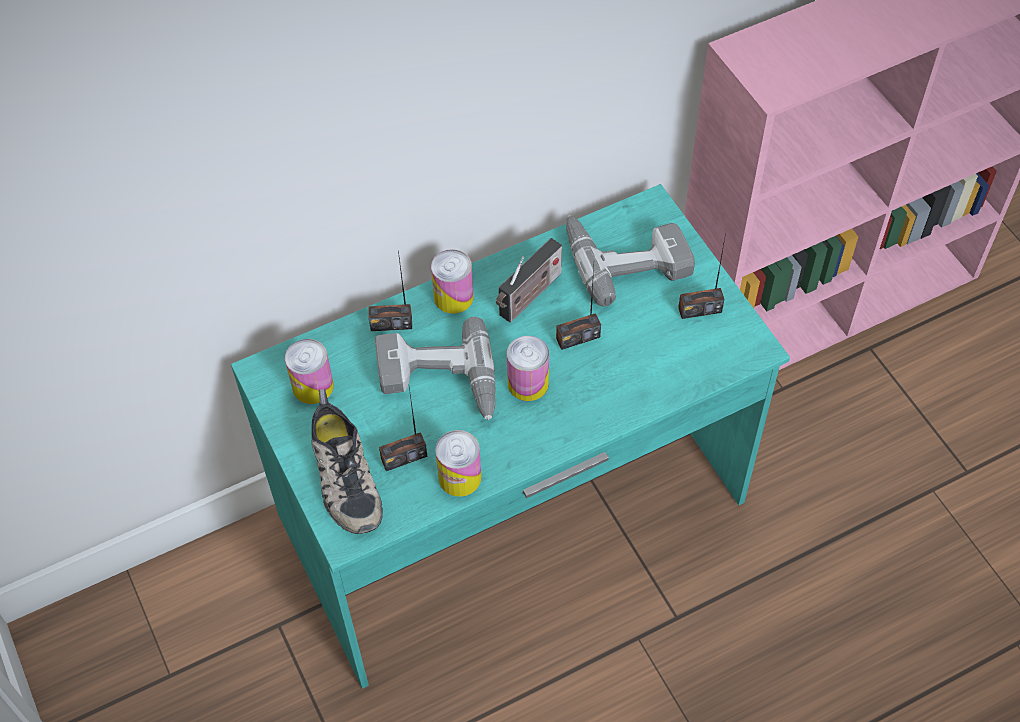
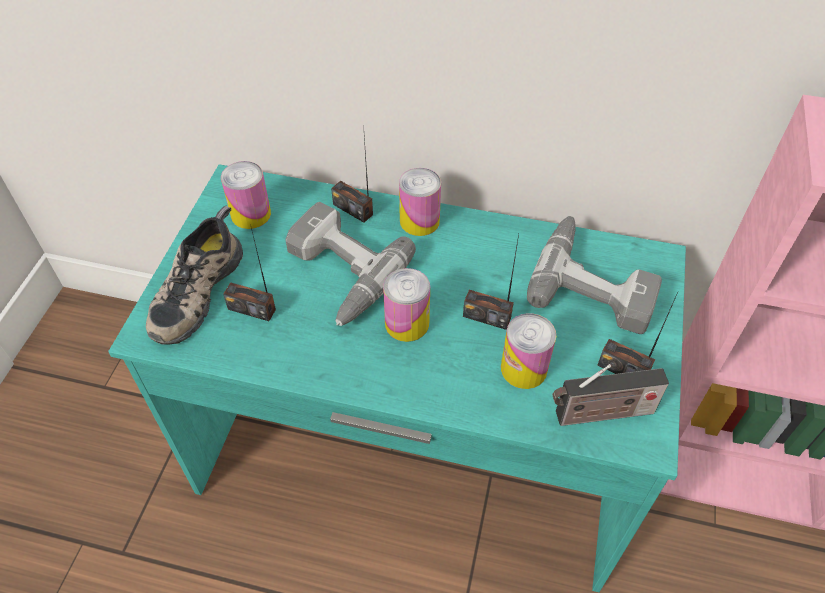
camera: 40 degrees right, 5 degrees down
(460, 477) = (273, 356): can -> can (523, 369)
(528, 297) = (478, 259): radio -> radio (600, 414)

